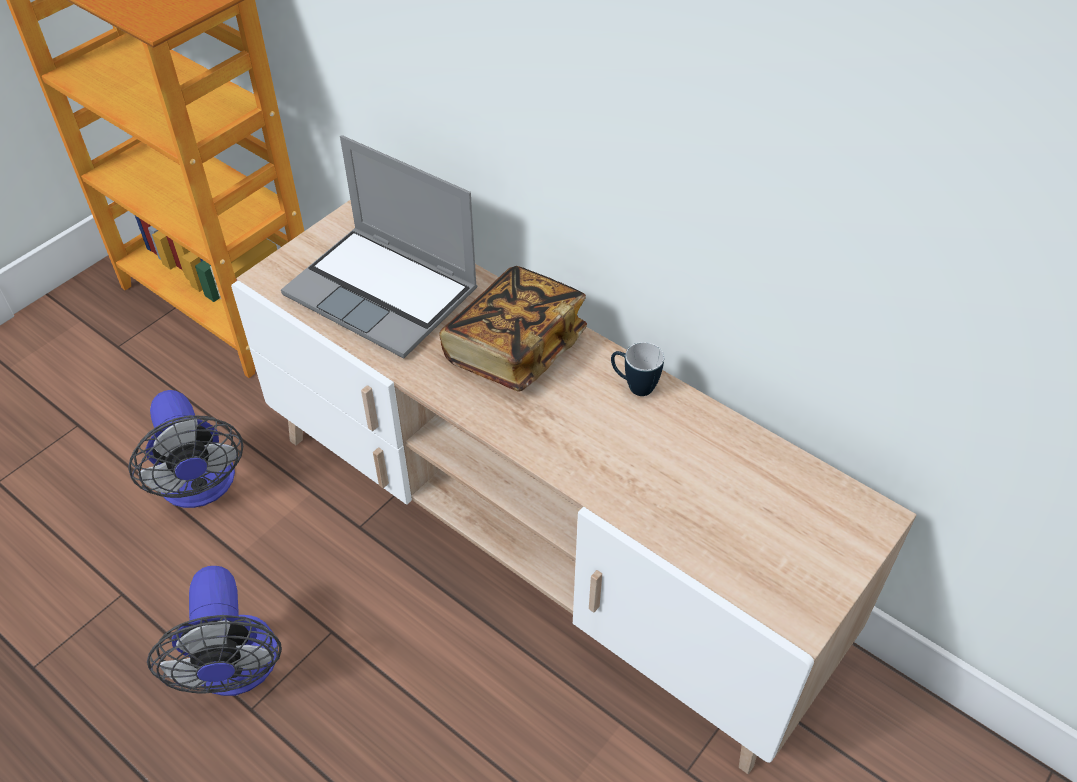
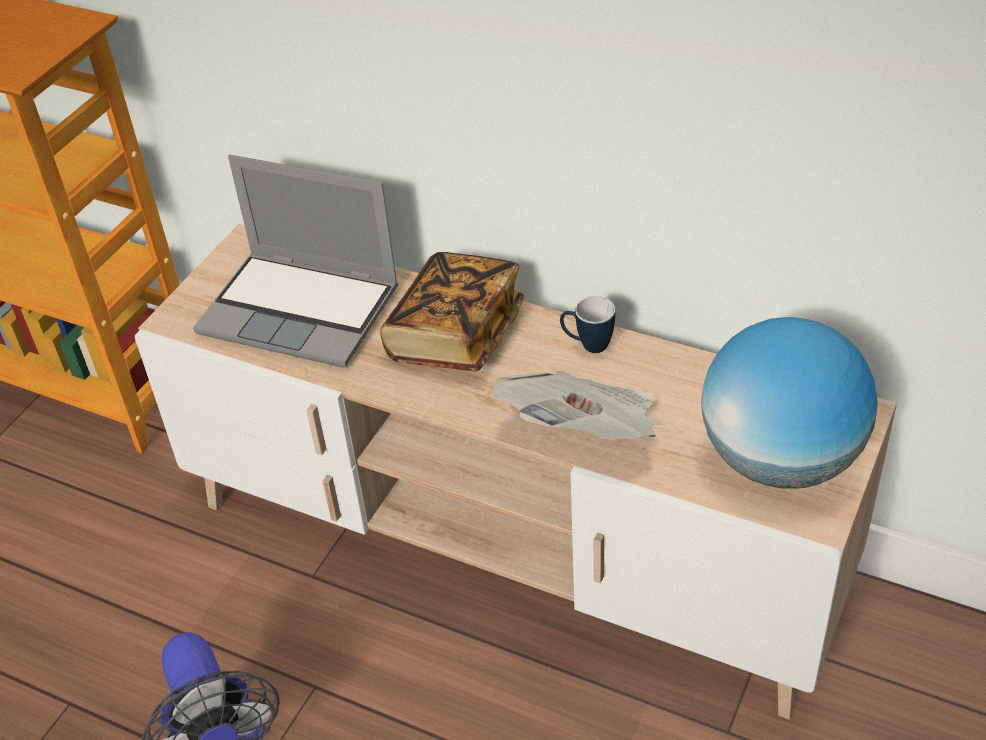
camera: 10 degrees left, 5 degrees down
(201, 487) = (124, 575): fan -> none
(603, 477) = (585, 434): none -> newspaper
(782, 548) = (780, 460): none -> globe

